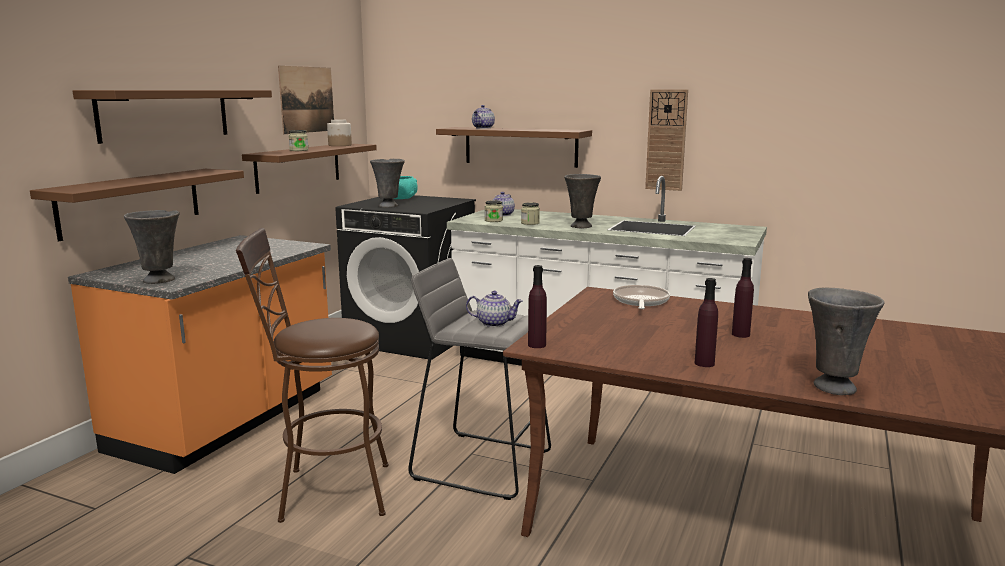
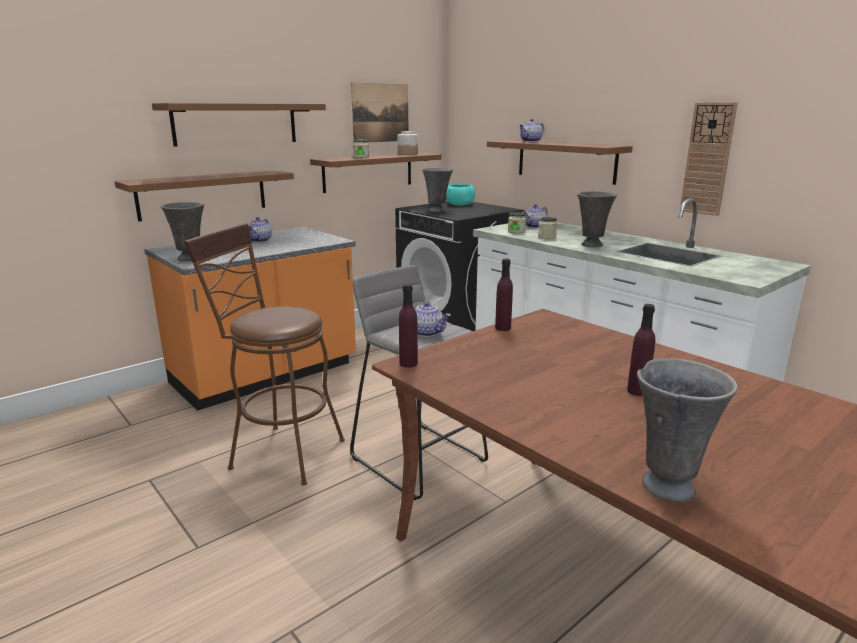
camera: 25 degrees right, 5 degrees up
(214, 254) = (260, 241): none -> teapot
(640, 301) = (575, 333): frying pan -> none
(704, 363) = (548, 419): purple bottle -> purple bottle (503, 328)

